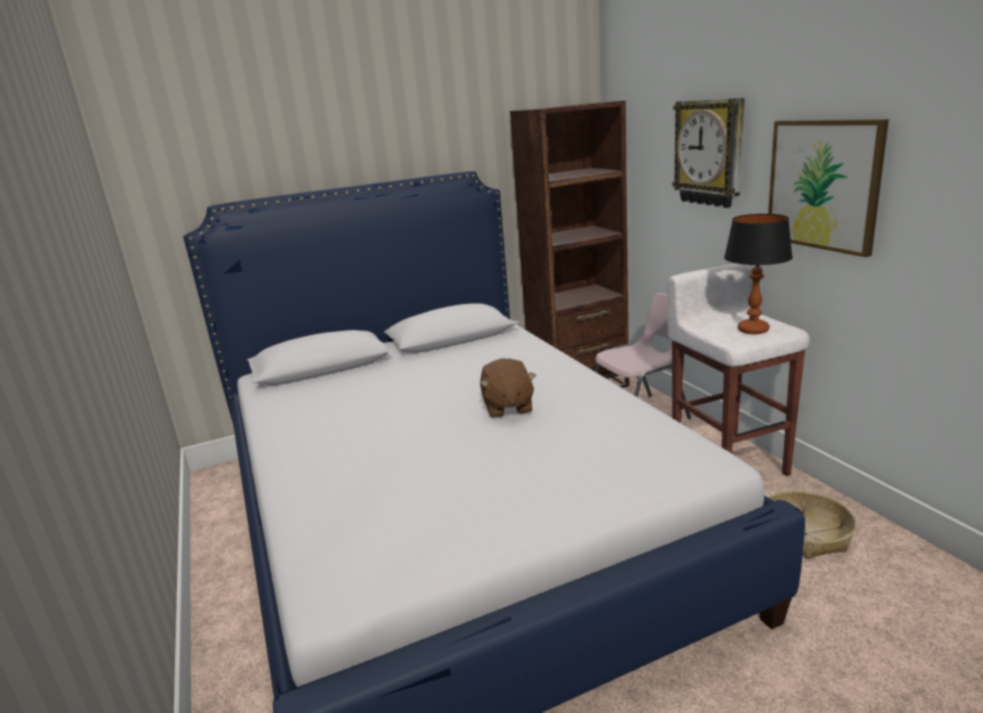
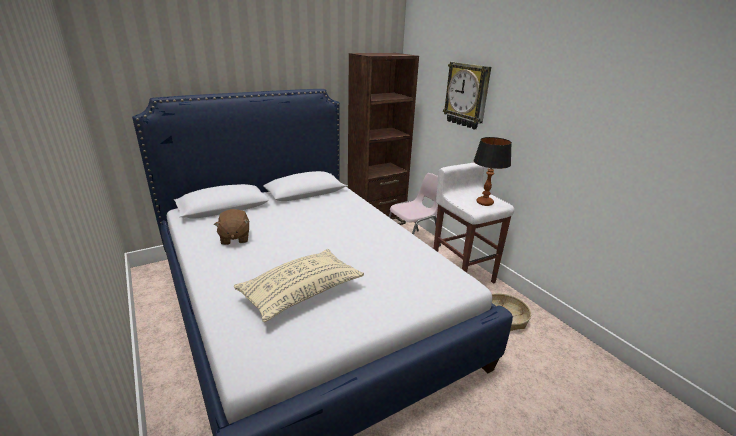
camera: 10 degrees left, 5 degrees up
(426, 483) = (301, 292): none -> beige pillow
(507, 407) = (345, 242): brown plush toy -> brown plush toy (234, 238)
(823, 185) = (531, 125): picture -> none

